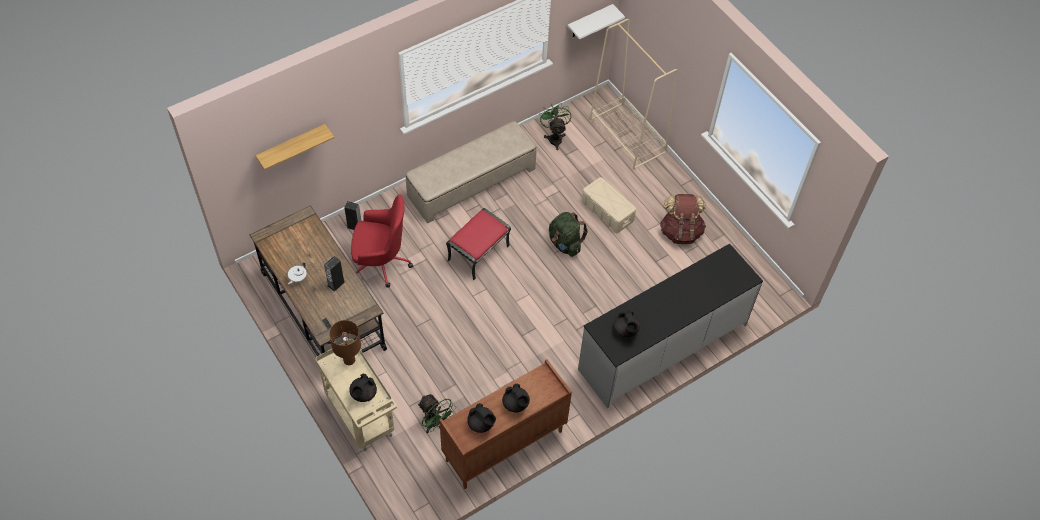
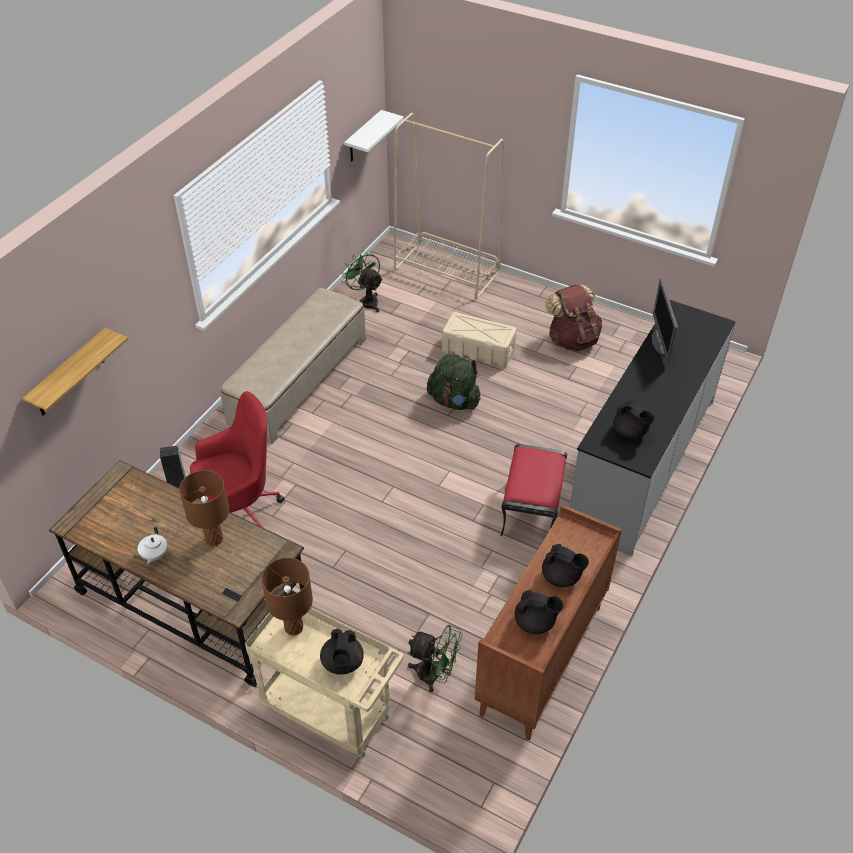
camera: 25 degrees left, 10 degrees down
(336, 283) = (214, 539): speaker -> brown table lamp
(478, 252) = (357, 451): red ottoman -> red ottoman (531, 508)
(696, 274) = (660, 343): none -> monitor

